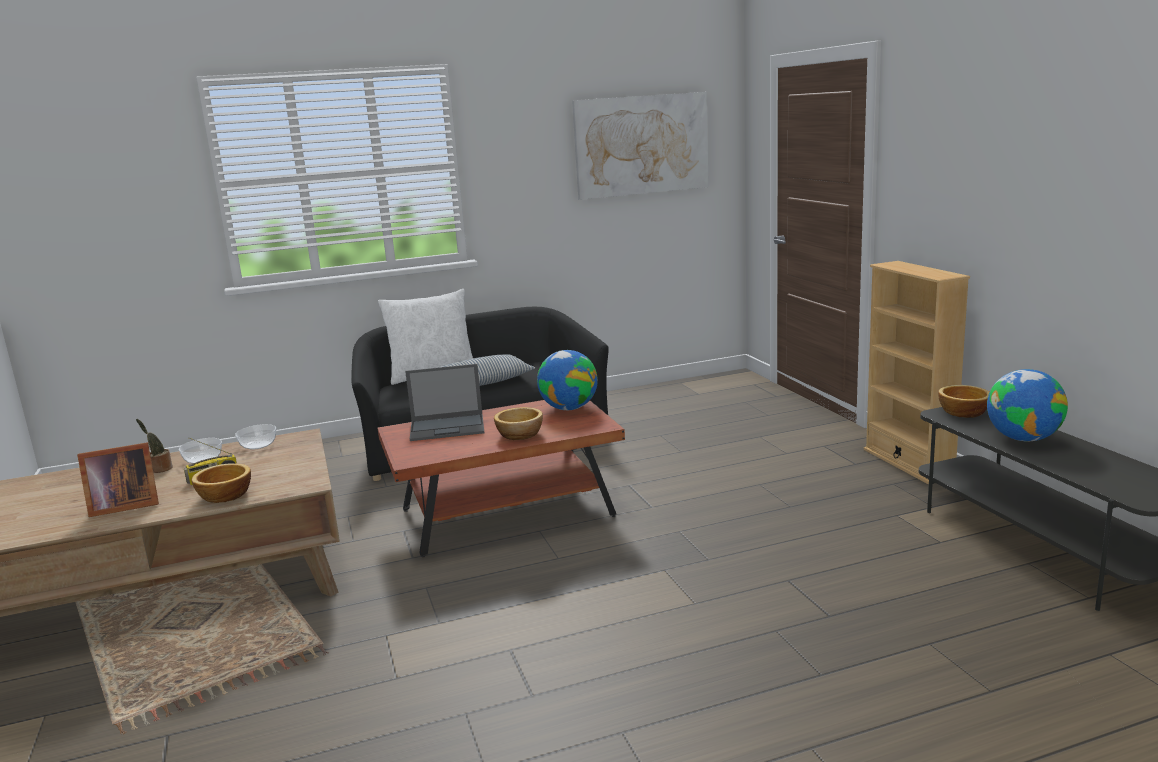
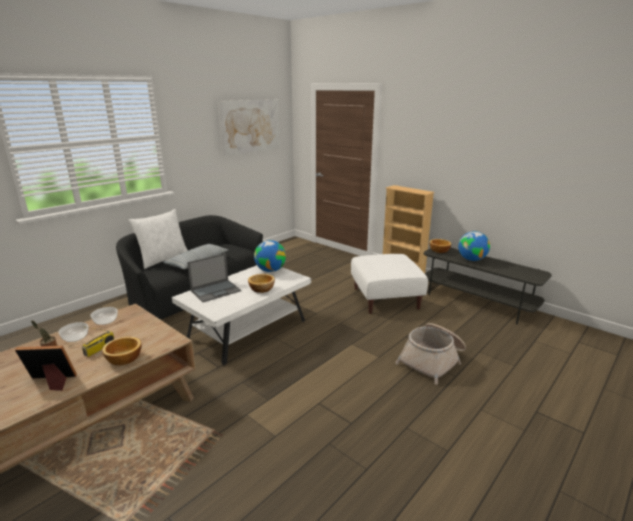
camera: 30 degrees left, 5 degrees up
(122, 506) = (52, 382): picture frame -> picture frame turned 135 degrees counterclockwise
(506, 514) = (248, 331): brown coffee table -> white coffee table
(800, 635) = (432, 360): none -> basket
(818, 503) = (385, 298): none -> white ottoman

